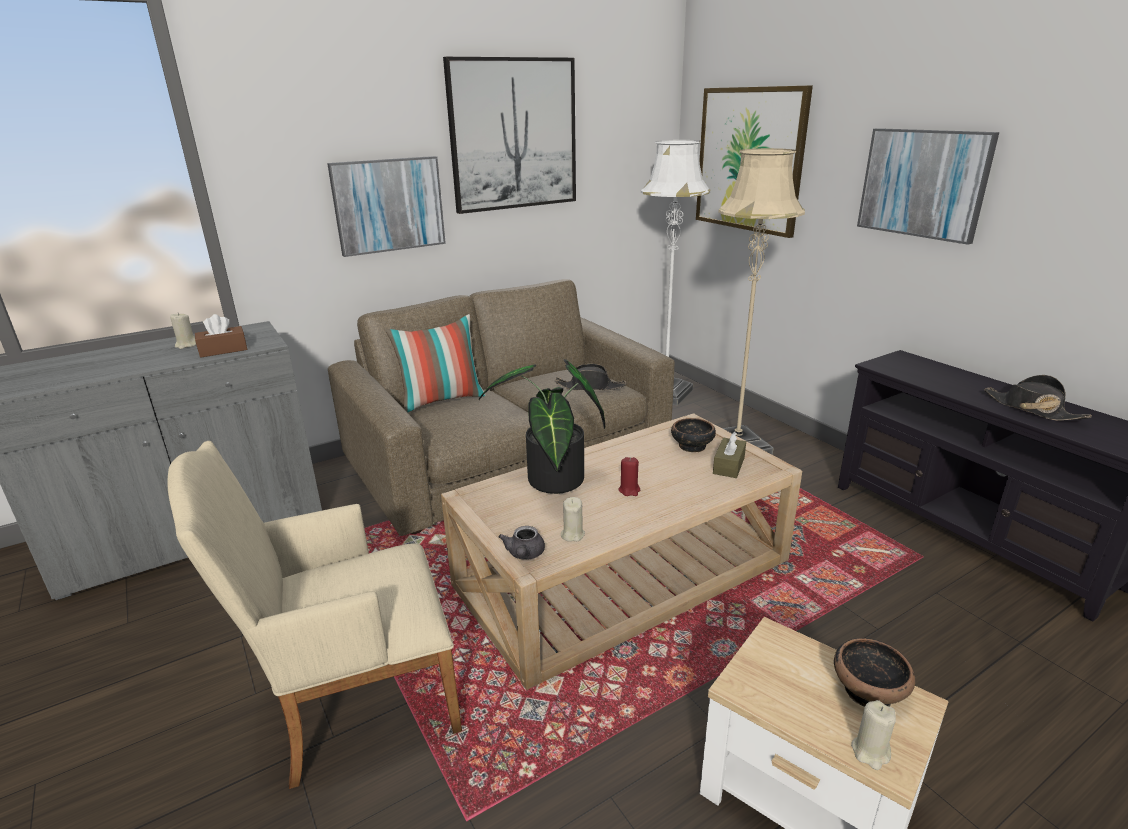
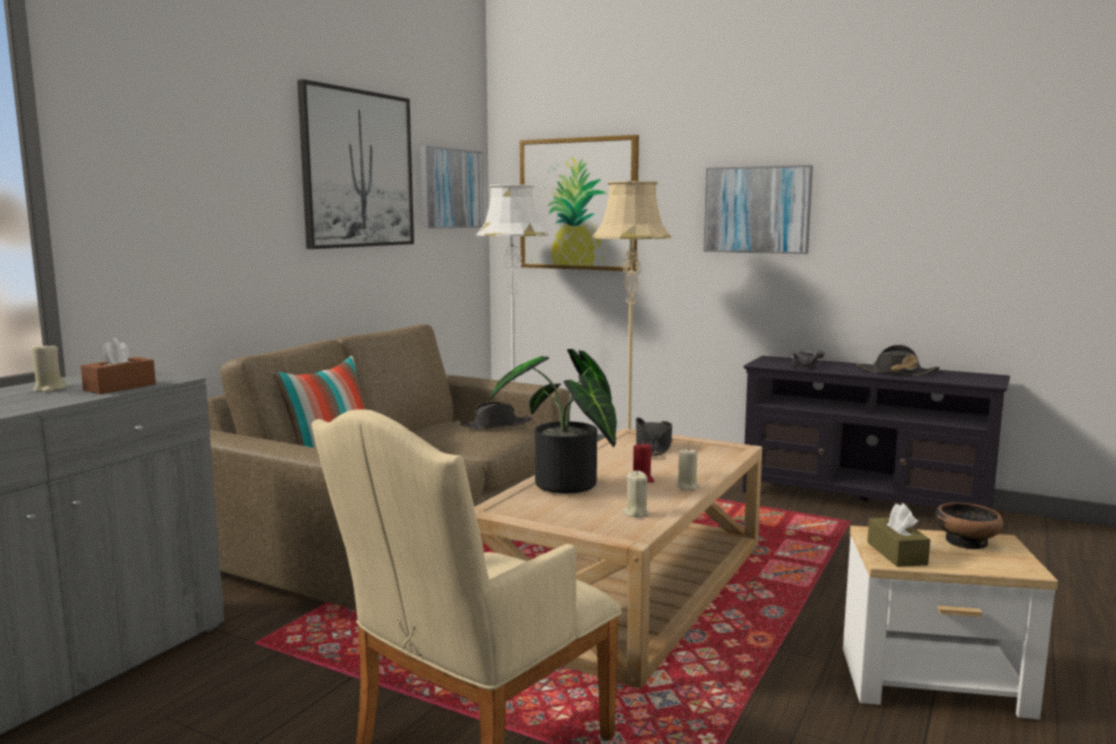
camera: 30 degrees left, 15 degrees down
(388, 205) = (241, 234): picture -> picture (450, 188)
(524, 555) = (614, 532): grey teapot -> grey teapot (806, 367)
(691, 446) = (653, 447): bowl -> black hat
(728, 465) = (701, 453): brown tissue box -> brown tissue box (896, 553)
(870, 752) = (1007, 567): beige candle -> beige candle (687, 486)

